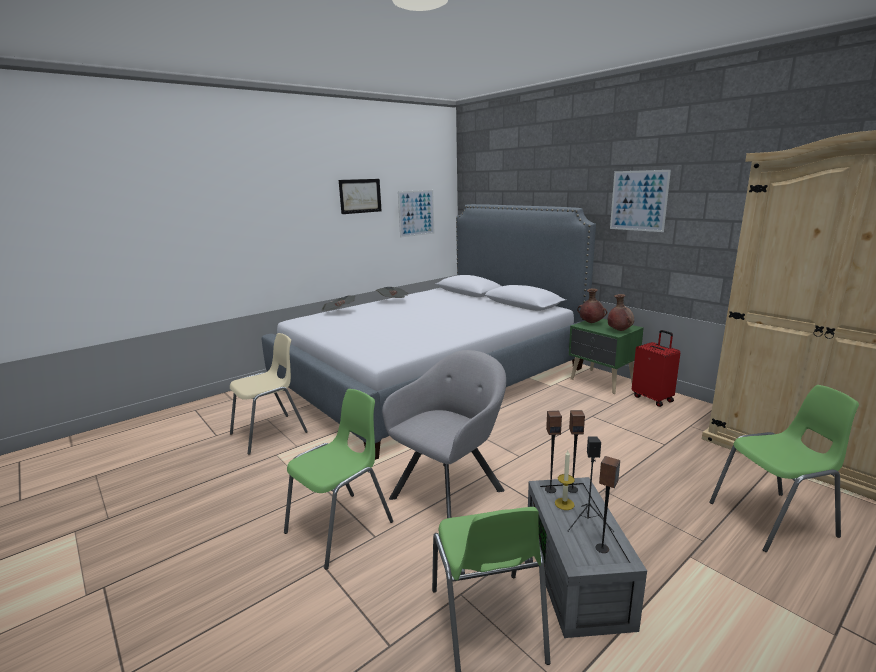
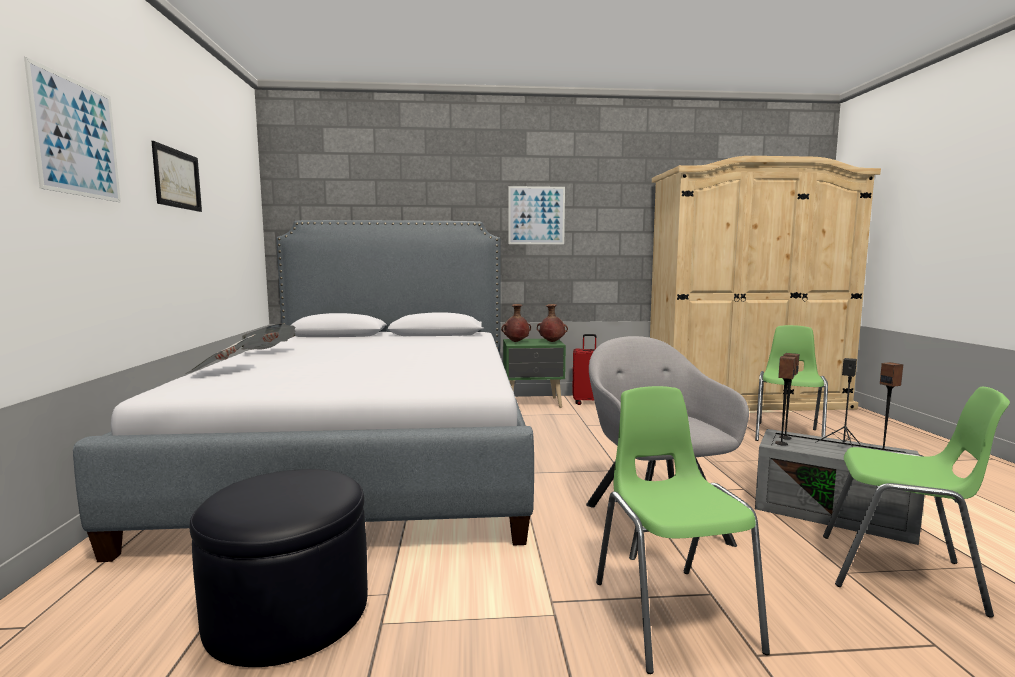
camera: 55 degrees left, 10 degrees down
(270, 433) = (289, 611): beige chair -> black ottoman
(416, 213) = (232, 225): picture -> picture (77, 138)
(564, 504) = (809, 445): candle -> none

